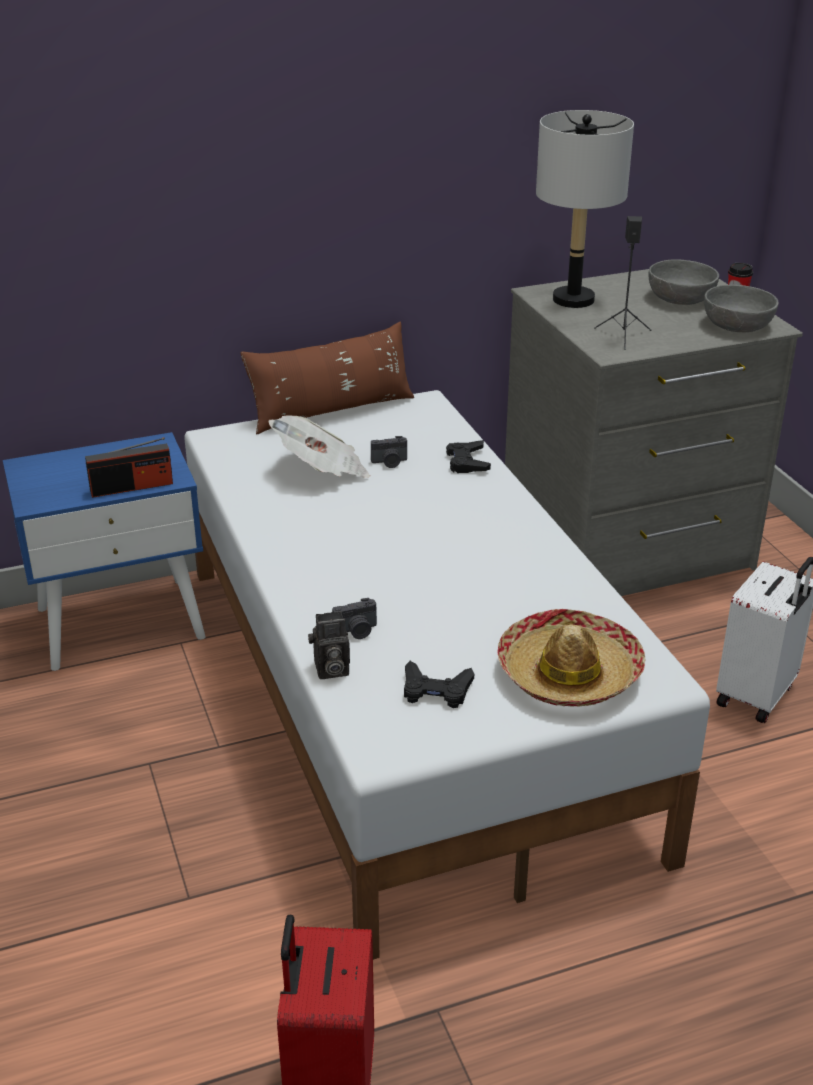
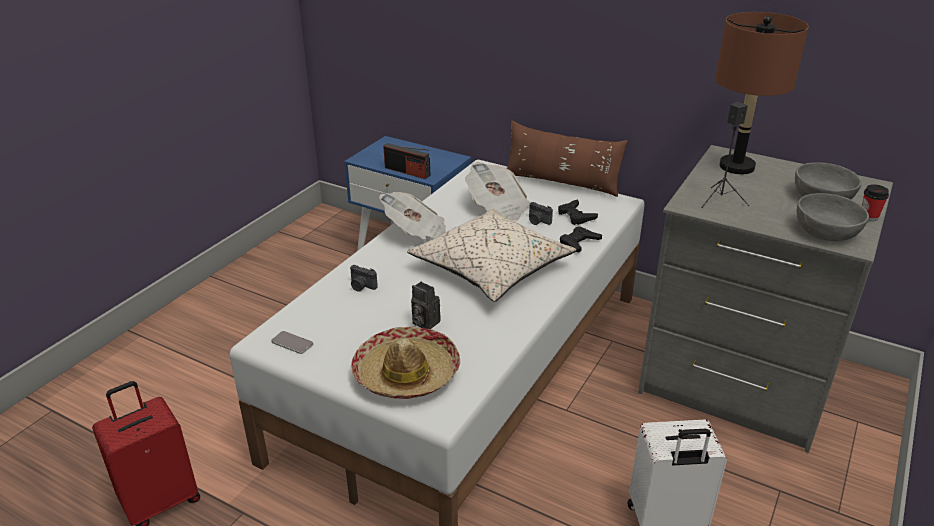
camera: 50 degrees right, 0 degrees up
(295, 544) = (417, 233): none -> newspaper
(330, 670) = (318, 295): camera -> camera (424, 322)
(410, 730) = (292, 343): none -> phone
(436, 690) = (336, 335): black game controller -> black game controller (575, 216)
(442, 532) = (492, 268): none -> beige pillow
(574, 300) = (737, 167): grey table lamp -> brown table lamp

